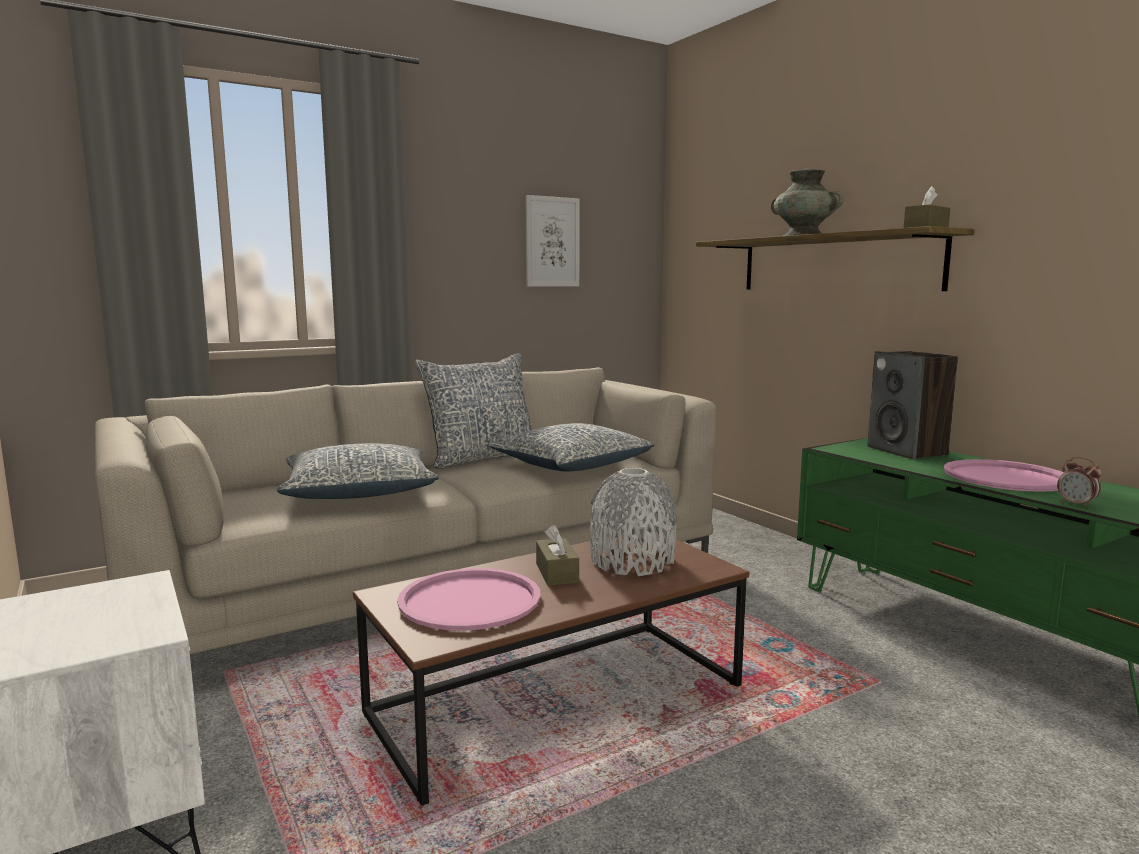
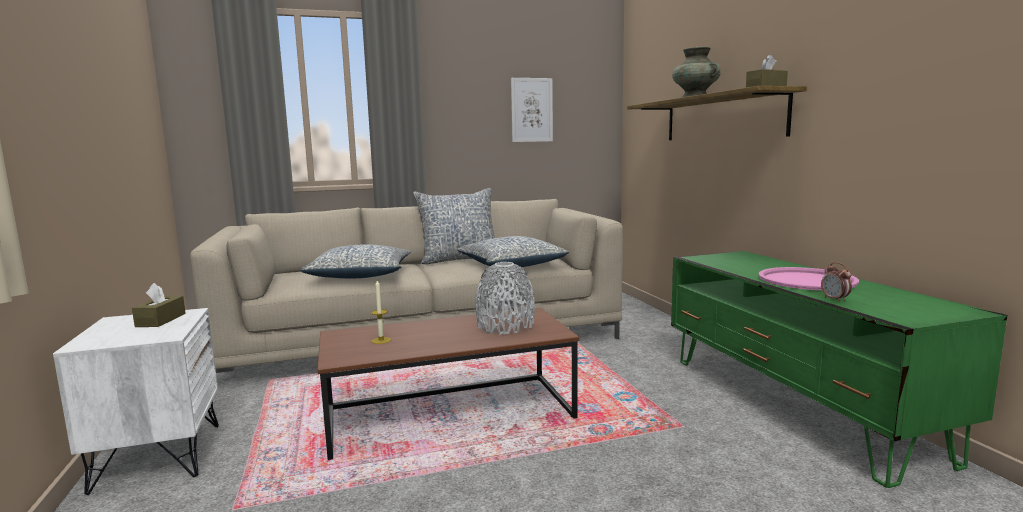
camera: 15 degrees right, 0 degrees up
(470, 601) = (381, 340): pink tray -> candle
(557, 573) = (449, 329): brown tissue box -> brown tissue box (161, 320)
(907, 451) = (754, 261): speaker -> none

